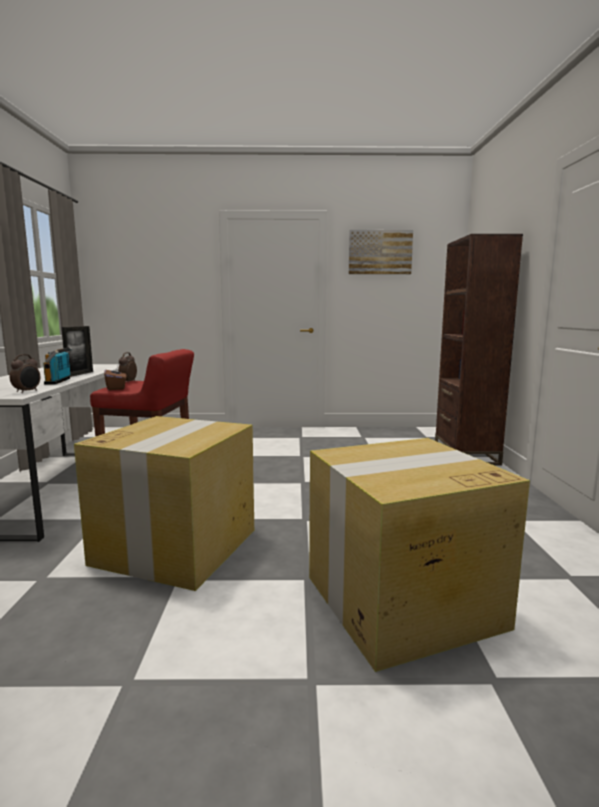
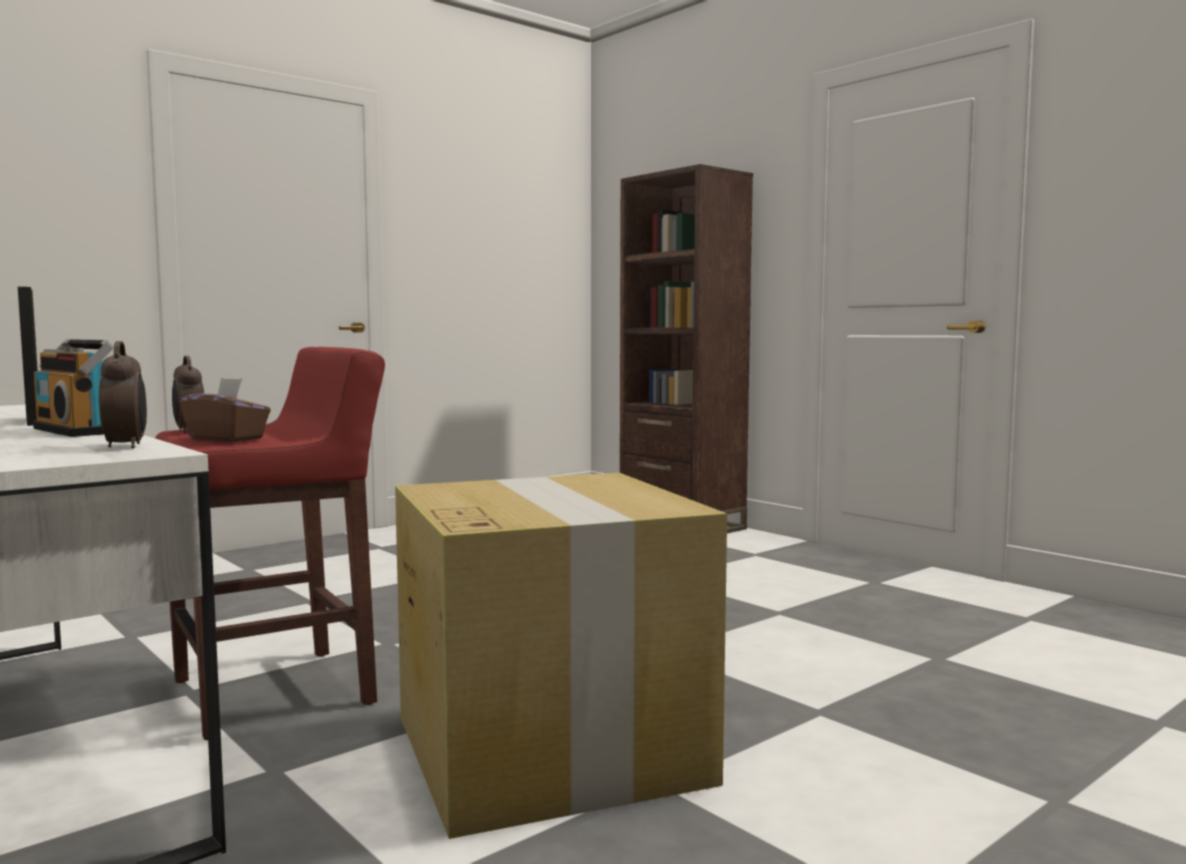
camera: 40 degrees left, 5 degrees down
(380, 252) = (469, 183): picture -> none
(400, 602) = (959, 694): cardboard box -> none

